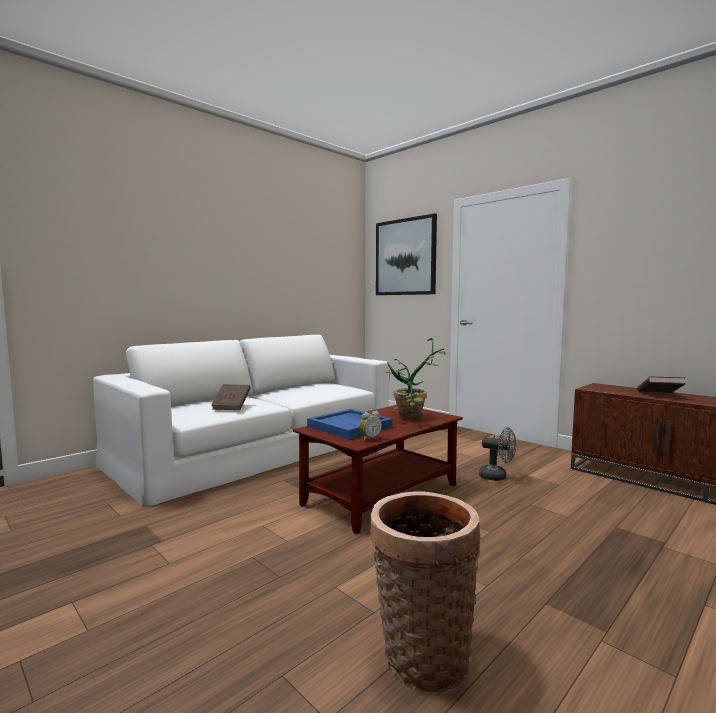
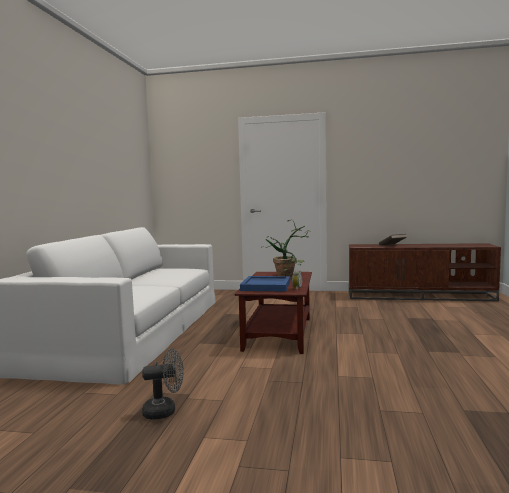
camera: 35 degrees left, 0 degrees up
(232, 406) = (139, 291): brown book -> none
(405, 257) = (194, 160): picture -> none
(421, 654) = (416, 382): basket -> none
(497, 477) = (323, 310): grey fan -> grey fan (165, 411)

